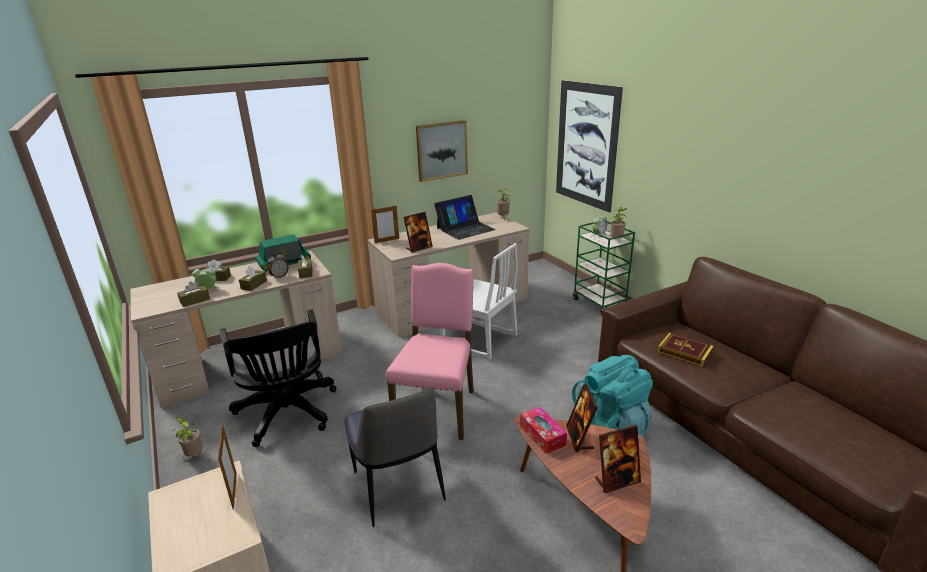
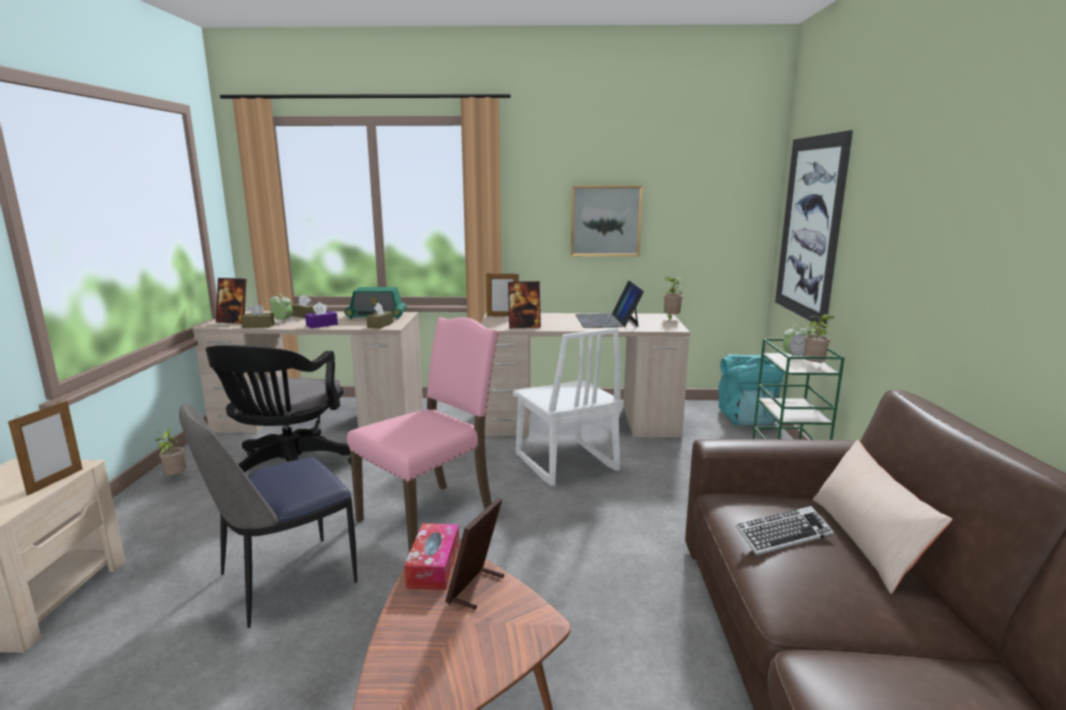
camera: 30 degrees right, 10 degrees down
(254, 285) = (322, 325): brown tissue box -> purple tissue box
(279, 276) = (354, 323): alarm clock -> none
(398, 489) = (283, 581): chair -> chair turned 45 degrees clockwise
(465, 229) = (607, 320): laptop -> laptop turned 90 degrees clockwise
(611, 424) = (628, 621): turquoise backpack -> turquoise backpack (746, 419)
(617, 481) = (446, 667): picture frame -> picture frame (234, 322)
(684, 352) = (783, 535): book -> keyboard
(711, 341) = (866, 541): none -> beige pillow

